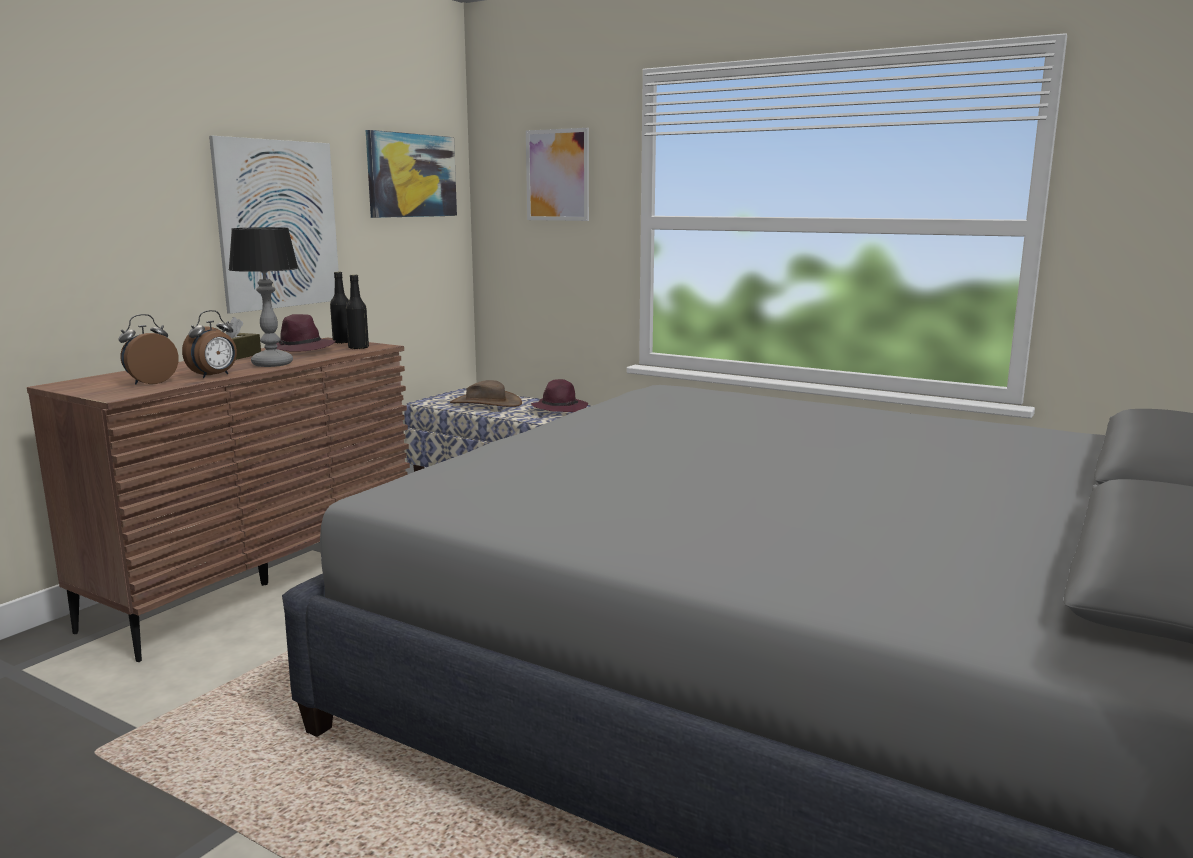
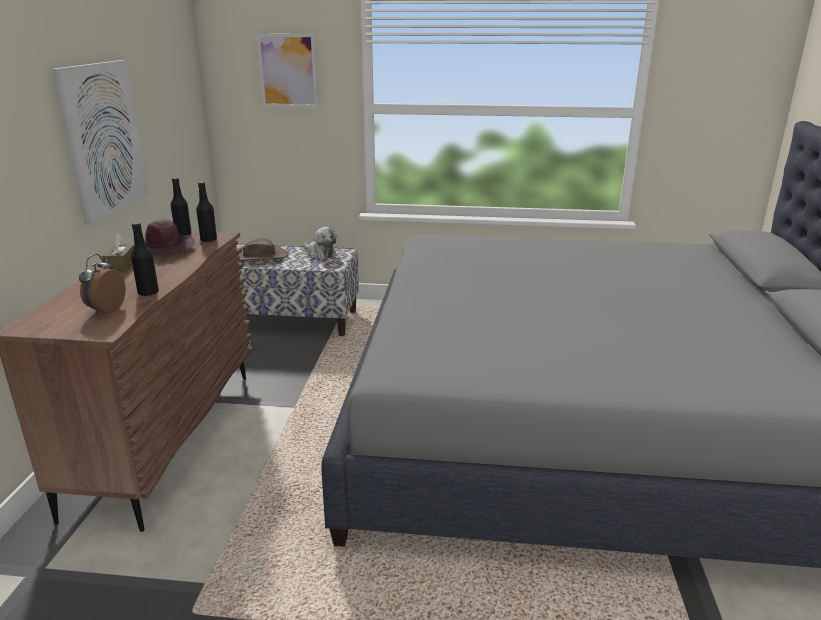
camera: 25 degrees left, 10 degrees up
(214, 376) = (148, 292): alarm clock -> black bottle
(273, 364) = (172, 270): table lamp -> none
(411, 175) = (172, 76): picture -> none
(559, 408) = (320, 254): purple hat -> plush toy

